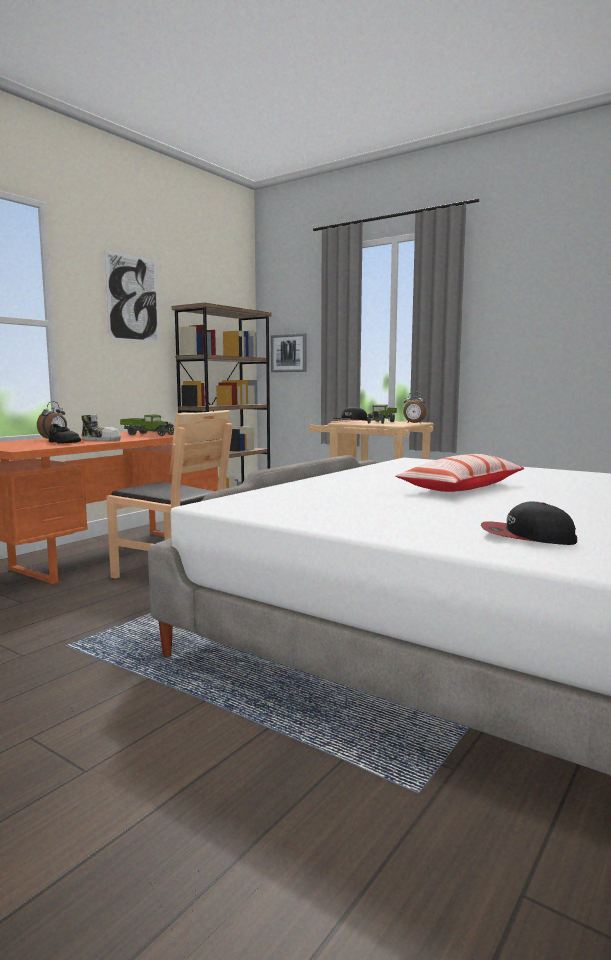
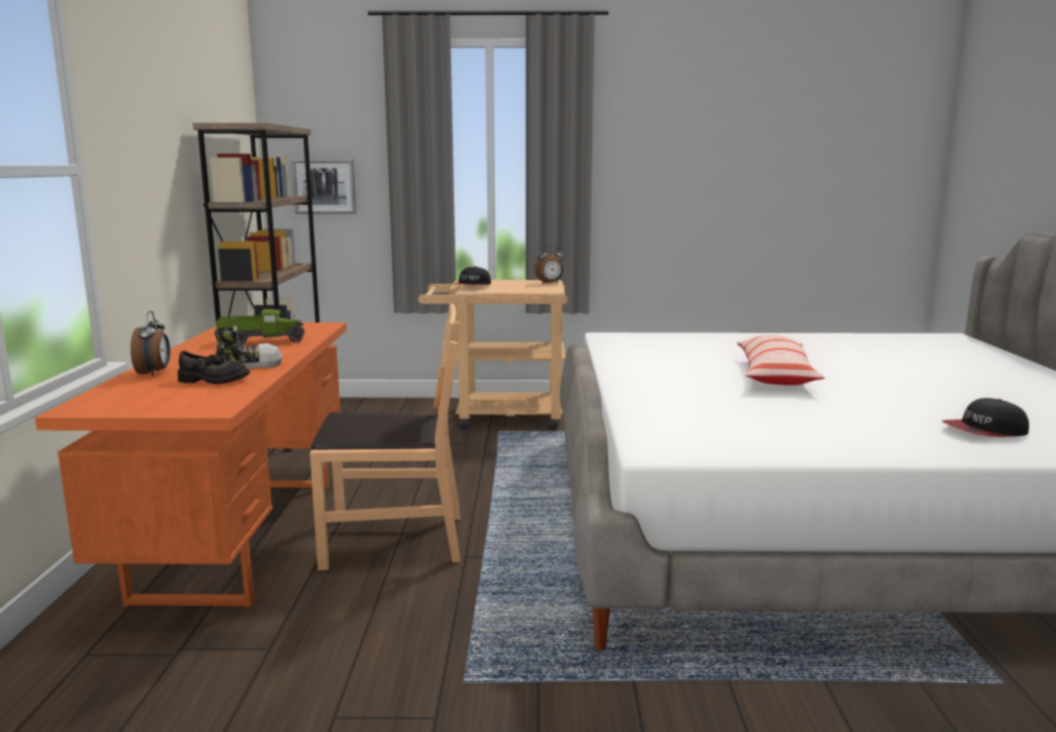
camera: 35 degrees left, 5 degrees up
(133, 298) = (154, 114): picture -> none
(381, 422) = (509, 284): toy truck -> none

